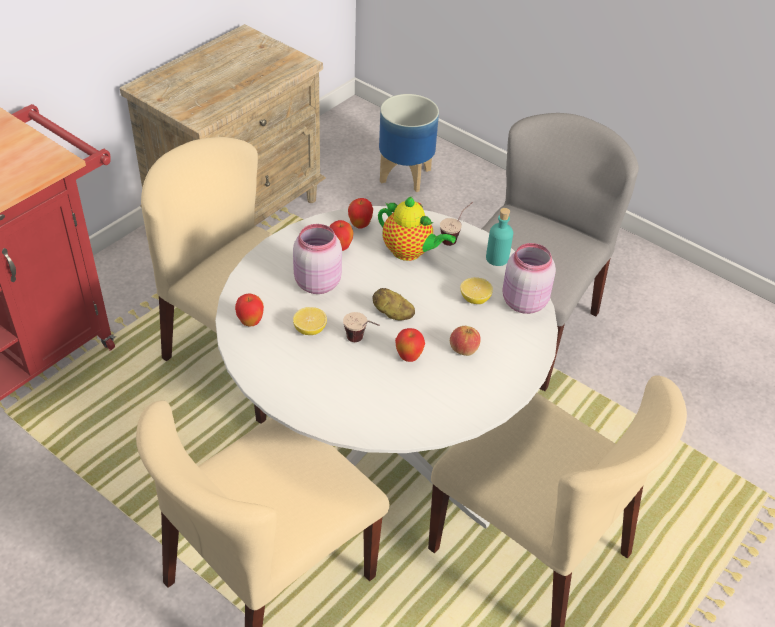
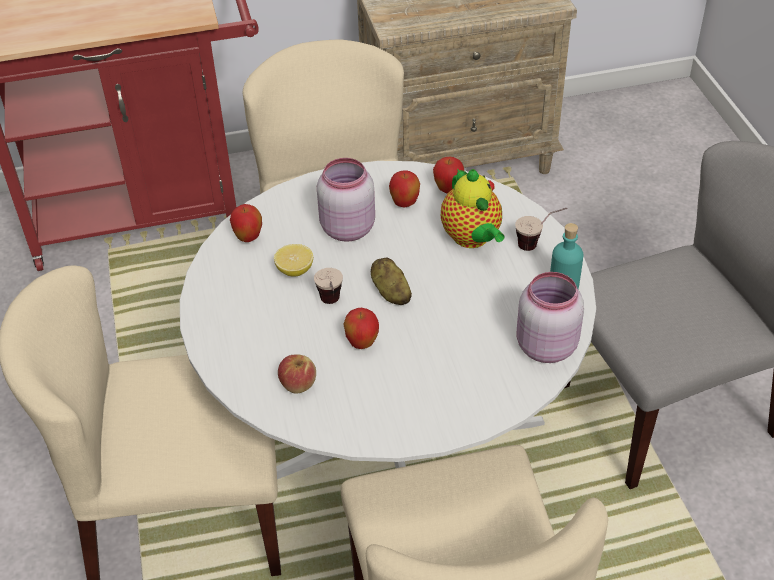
camera: 40 degrees right, 0 degrees up
(405, 176) = (671, 184): planter -> none
(463, 349) = (427, 363): apple -> apple (298, 384)
(475, 299) = (493, 318): lemon -> none

